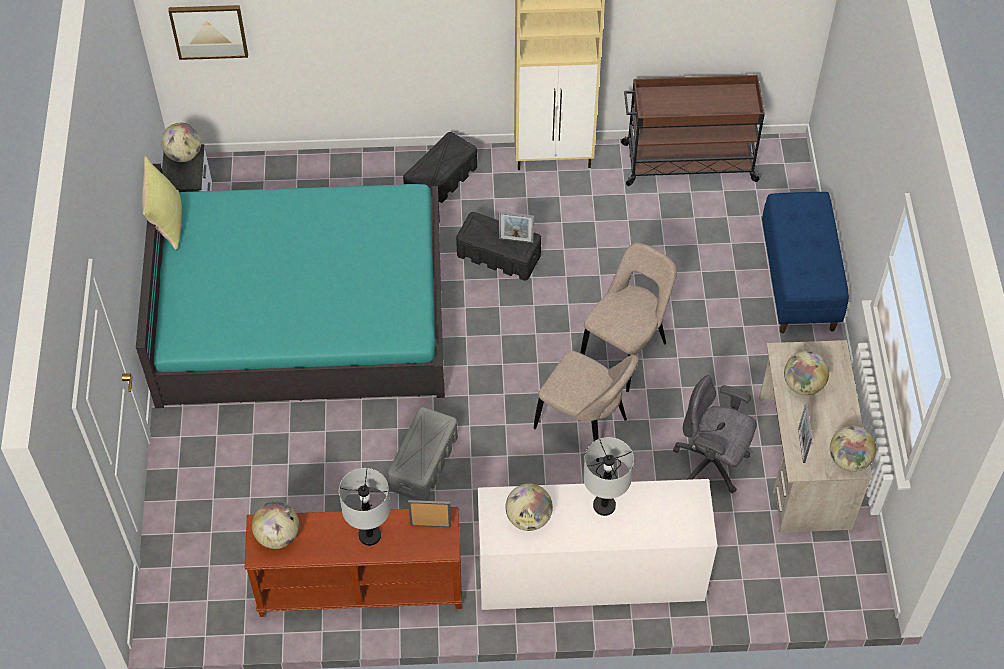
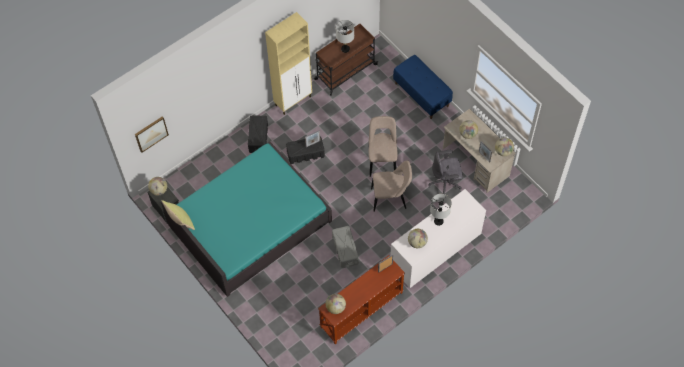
camera: 35 degrees left, 5 degrees up
(370, 535) = (367, 285): grey table lamp -> grey table lamp (345, 49)

